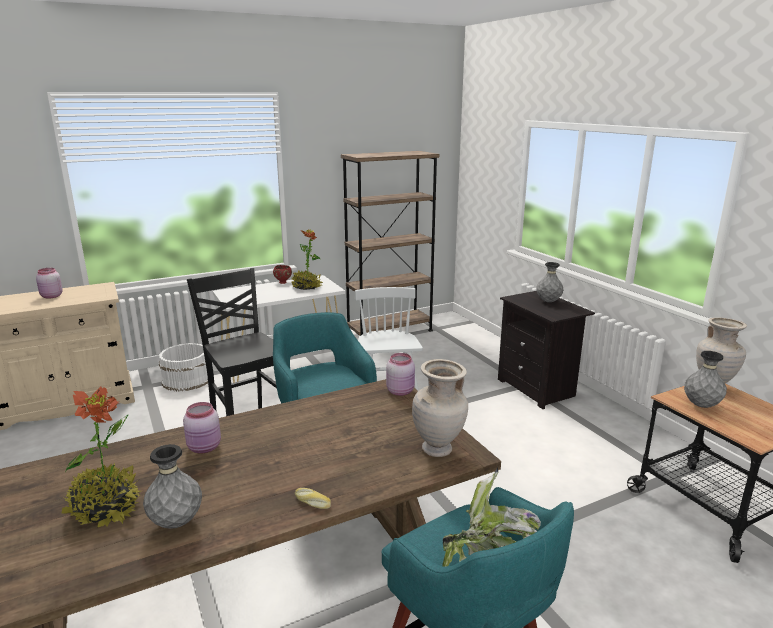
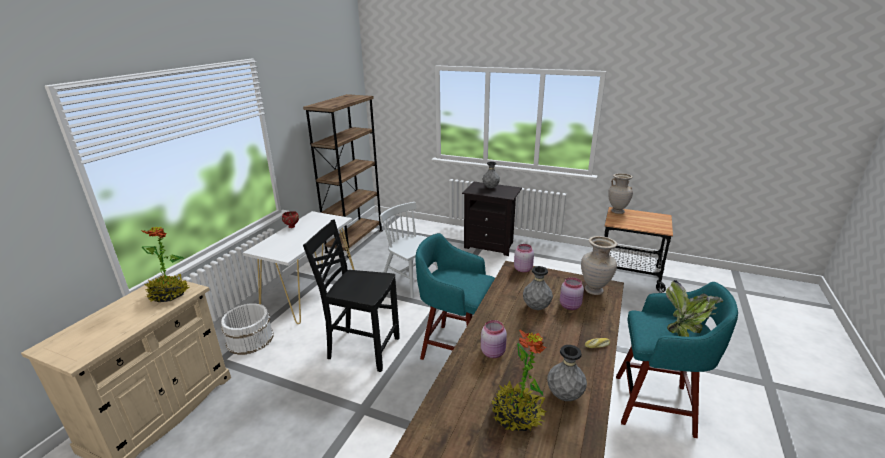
camera: 40 degrees left, 5 degrees up
(51, 296) = (126, 312): pink jar -> pink jar (570, 306)
(306, 287) = (319, 224): potted plant -> potted plant (170, 295)
(701, 405) = (626, 222): grey vase -> grey vase (536, 307)

